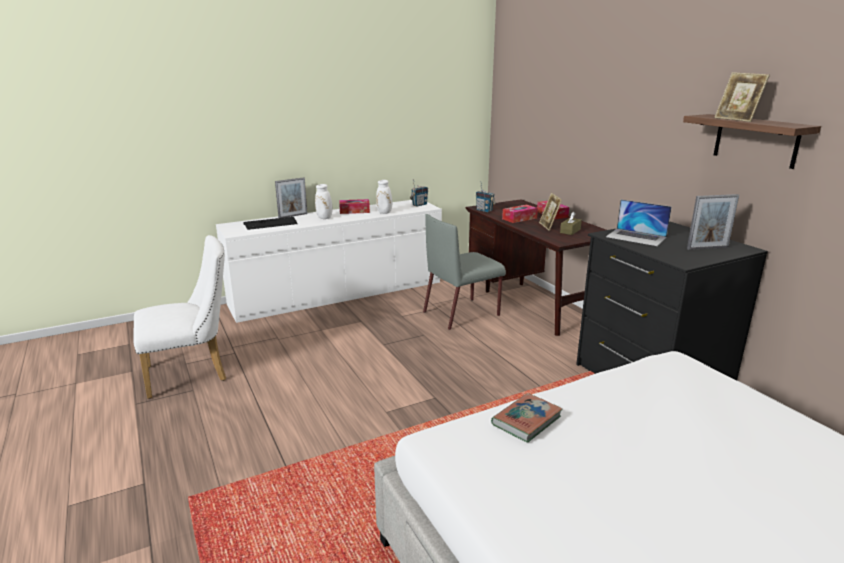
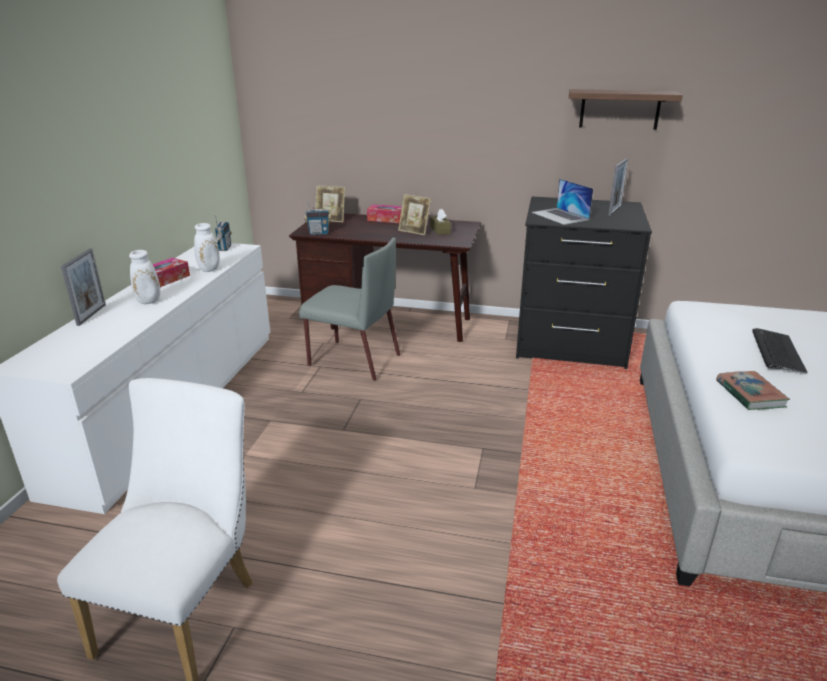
camera: 50 degrees left, 5 degrees up
(271, 224) = (90, 337): keyboard -> keyboard (776, 351)
(462, 313) = (353, 360): grey chair -> grey chair turned 75 degrees counterclockwise
(519, 218) = (371, 231): tissue box -> none
(636, 237) = (560, 216): laptop -> laptop turned 75 degrees clockwise
(736, 119) = (617, 92): picture frame -> picture frame (330, 220)

